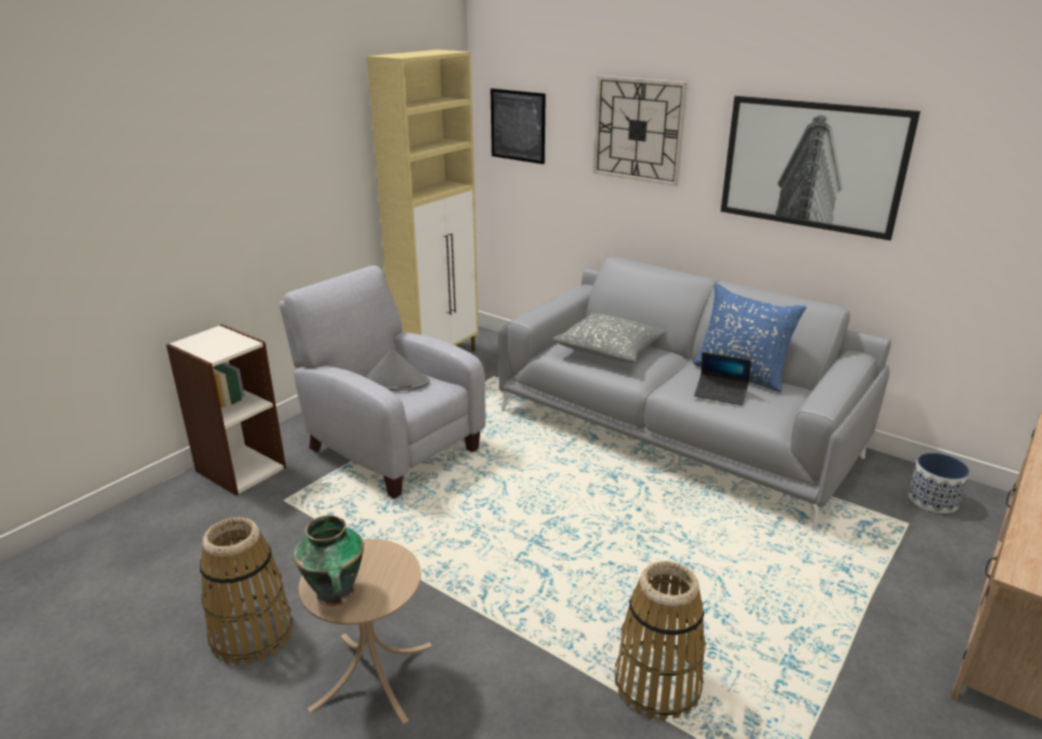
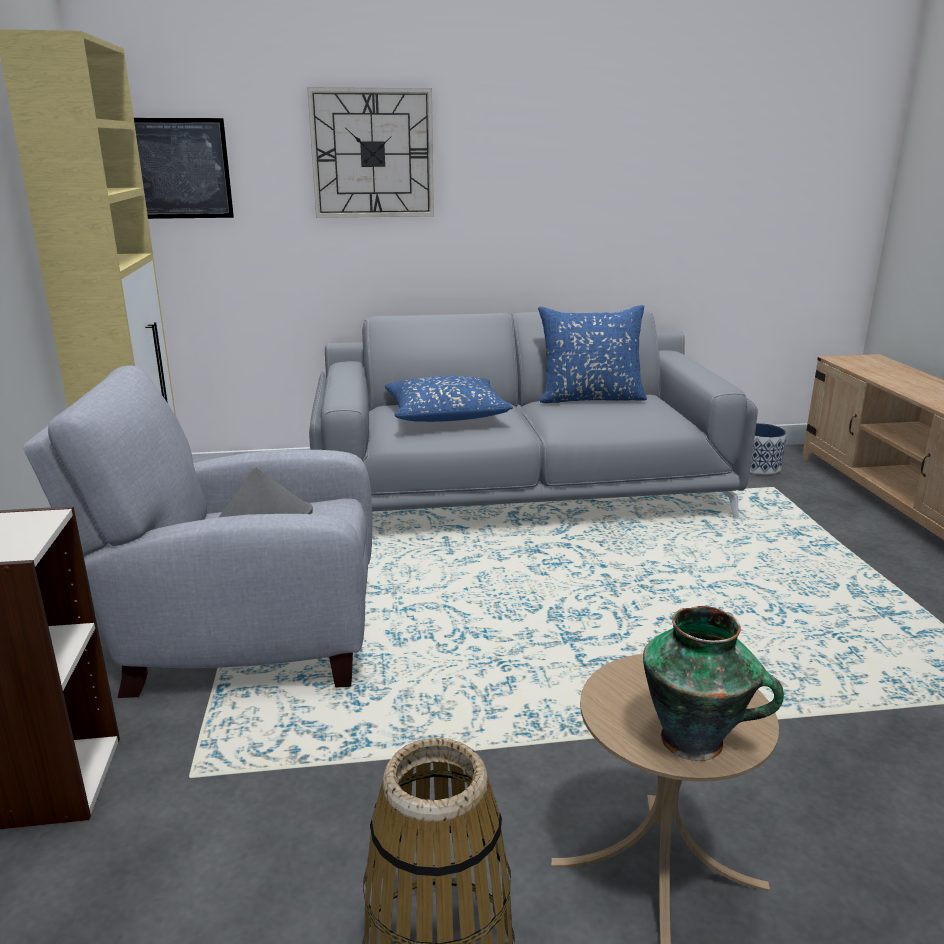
camera: 45 degrees left, 5 degrees down
(610, 349) = (446, 415): grey pillow -> blue pillow
(657, 684) = (854, 686): basket -> none
(721, 394) = (606, 416): laptop -> none
(811, 165) = (582, 169): picture -> none

